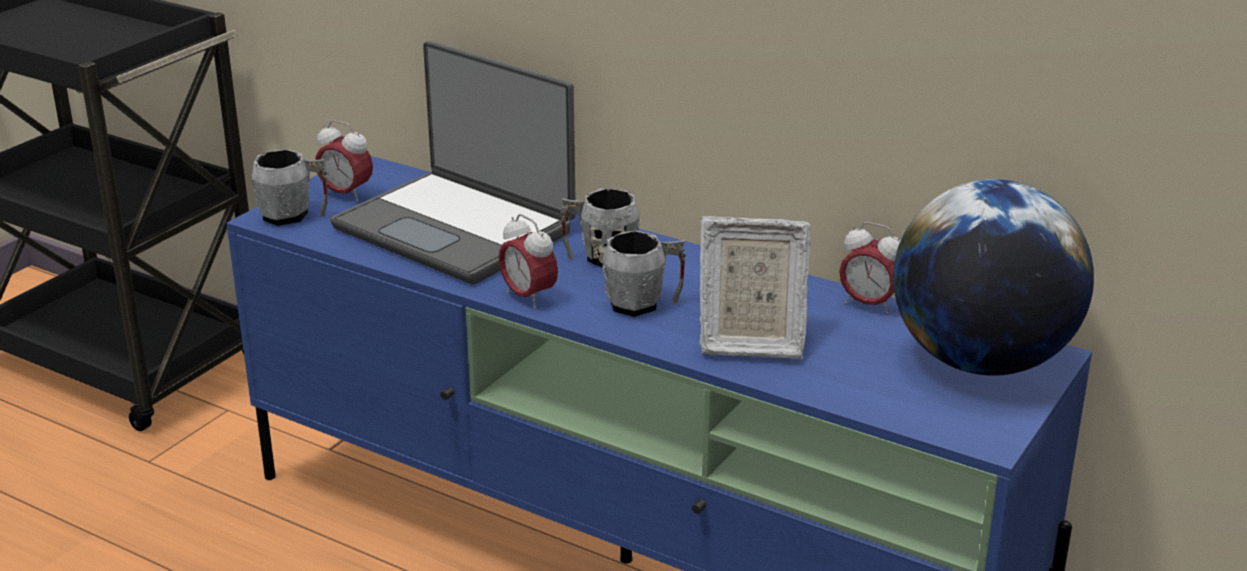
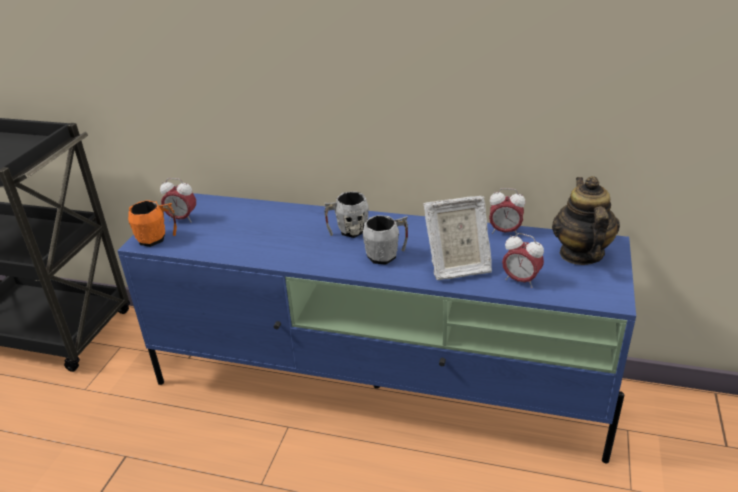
camera: 15 degrees left, 5 degrees up
(294, 216) = (157, 238): grey mug -> orange mug
(457, 228) = (257, 228): laptop -> none
(528, 297) = (321, 264): alarm clock -> alarm clock (520, 280)
(981, 361) = (580, 254): globe -> teapot

